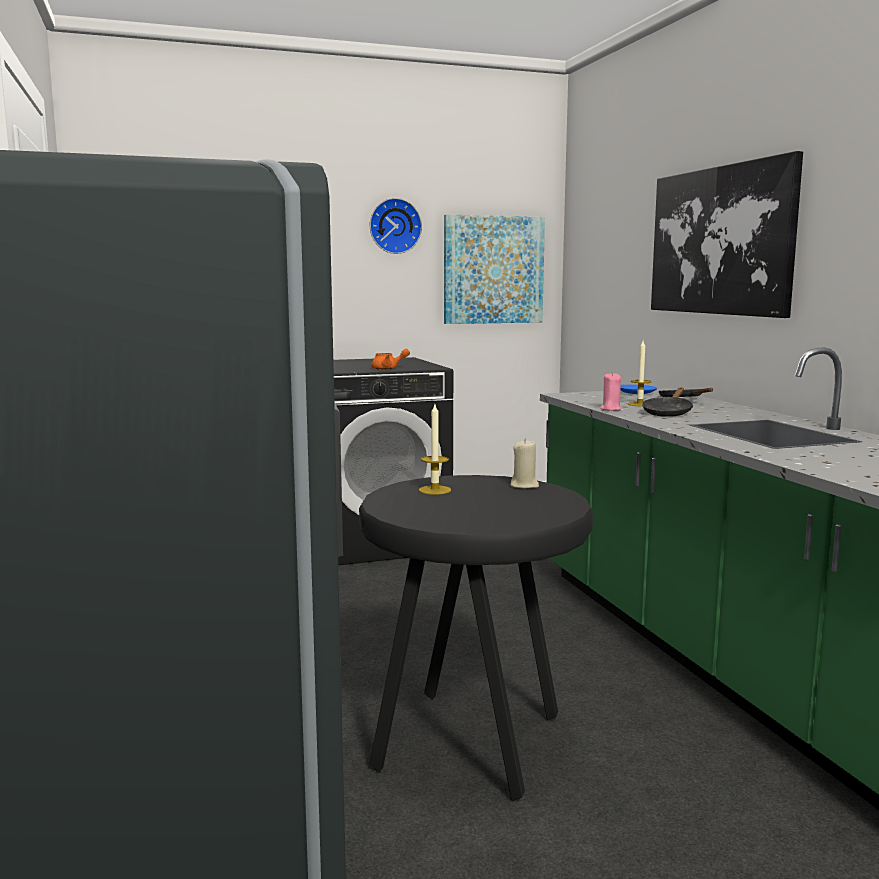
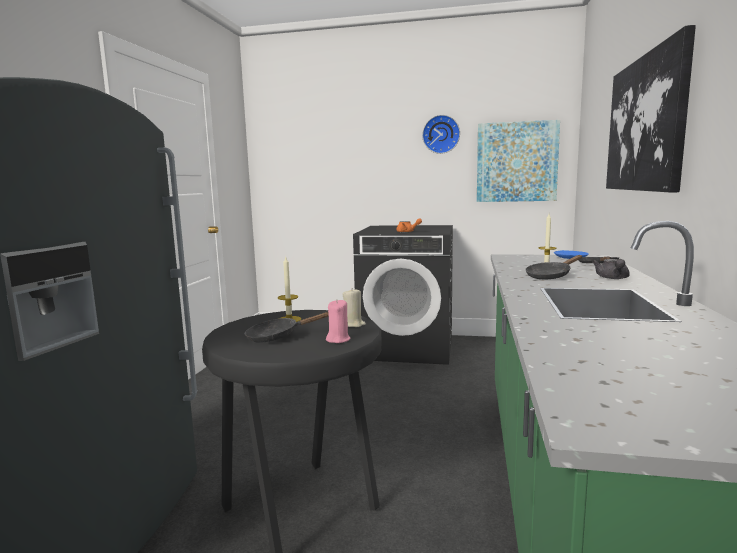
camera: 30 degrees right, 0 degrees up
(472, 508) = (278, 336): none -> black frying pan
(610, 409) = (509, 269): pink candle -> pink candle (338, 339)
(727, 411) = (613, 278): none -> grey teapot

